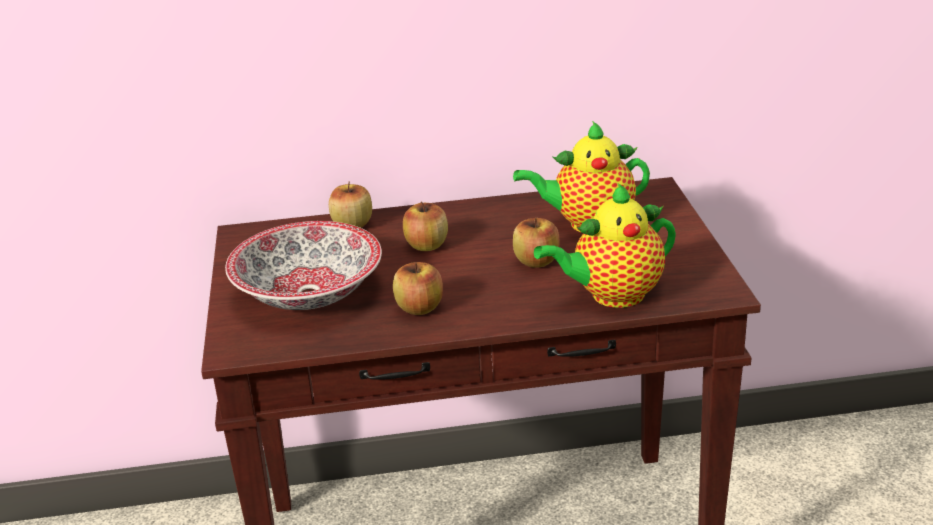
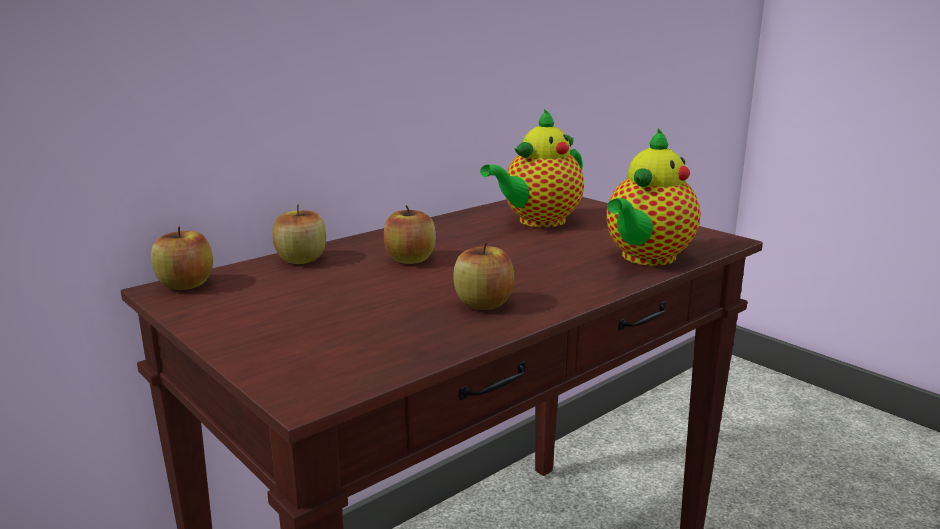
camera: 35 degrees left, 10 degrees down
(309, 292) = (333, 319): bowl -> none
(536, 261) = (537, 250): apple -> apple (186, 284)

